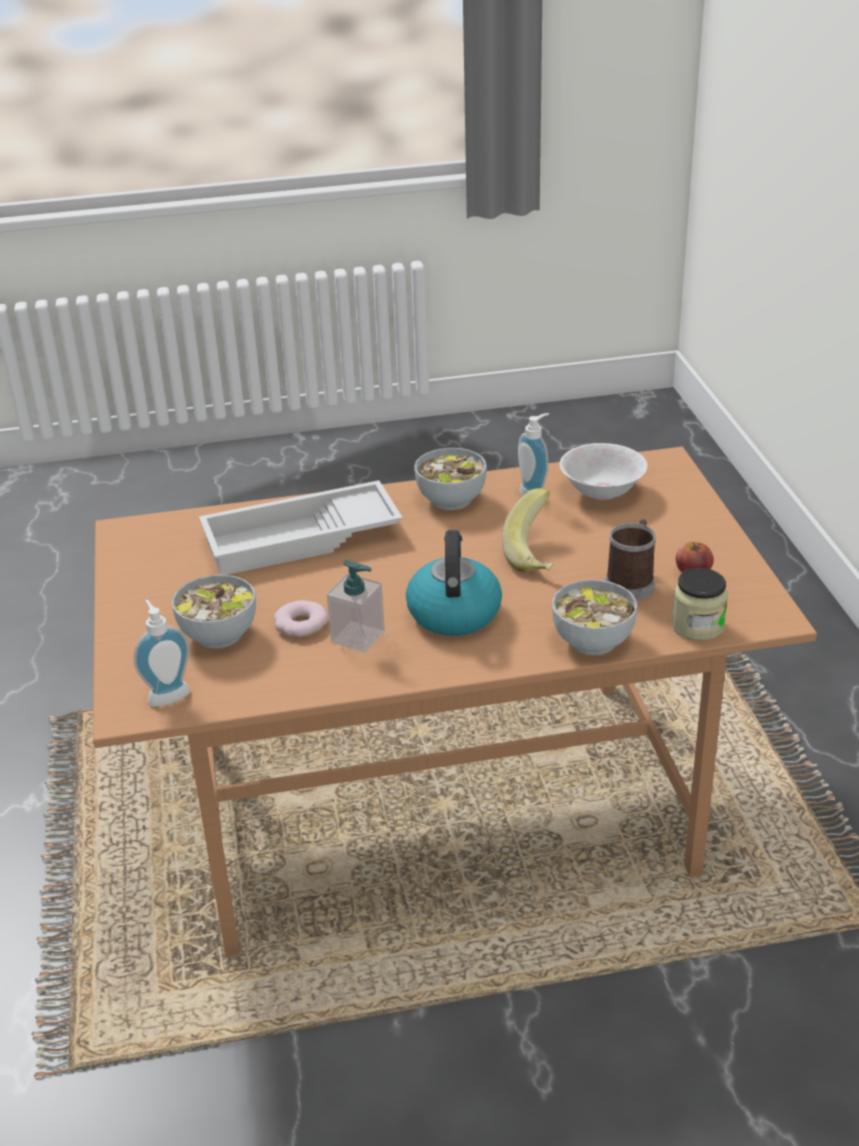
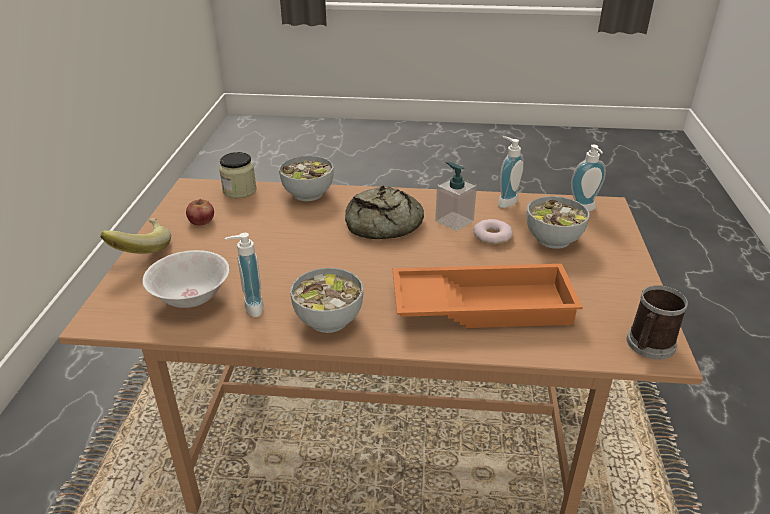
camera: 165 degrees left, 0 degrees up
(289, 688) = (505, 201): none -> soap dispenser
(301, 540) = (483, 304): white tray -> orange tray
(453, 612) = (383, 224): kettle -> bread
(537, 554) = (295, 253): banana -> banana (140, 249)
(631, 583) = (250, 221): mug -> mug (648, 346)

